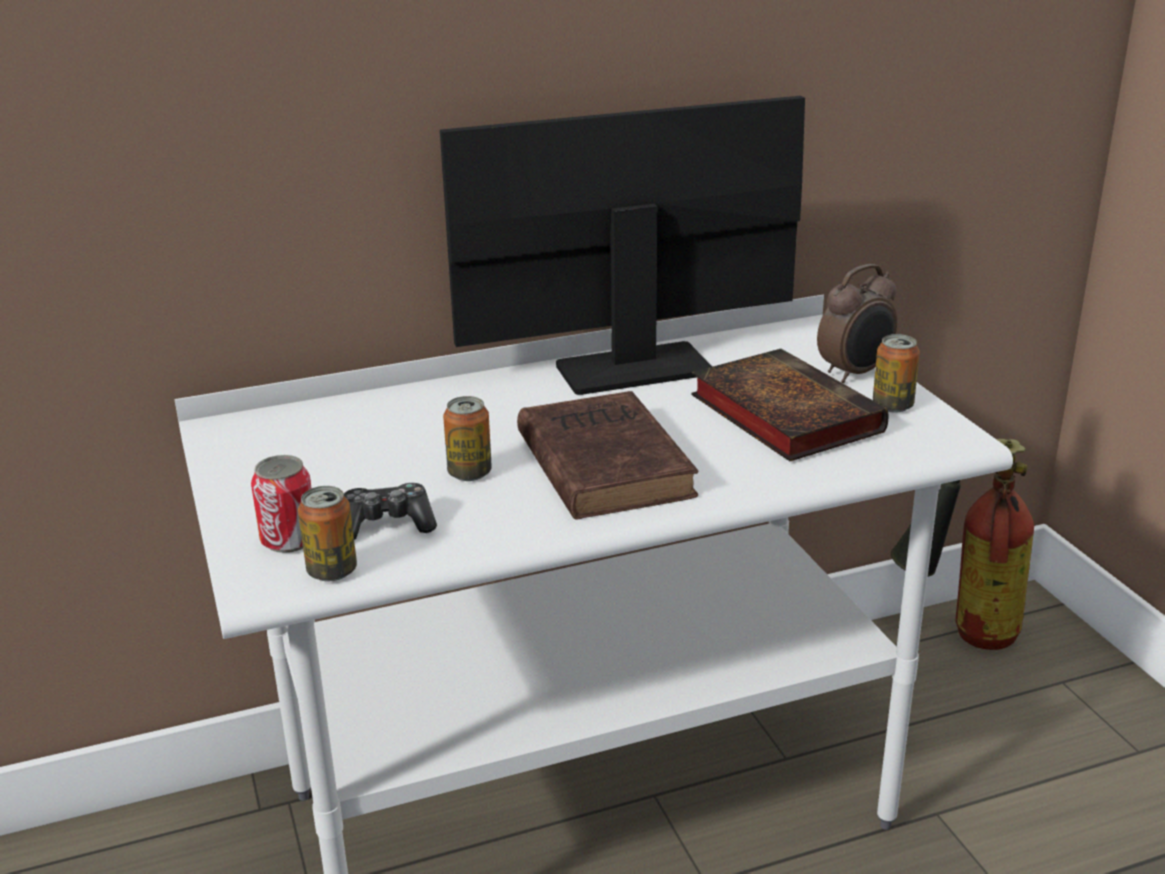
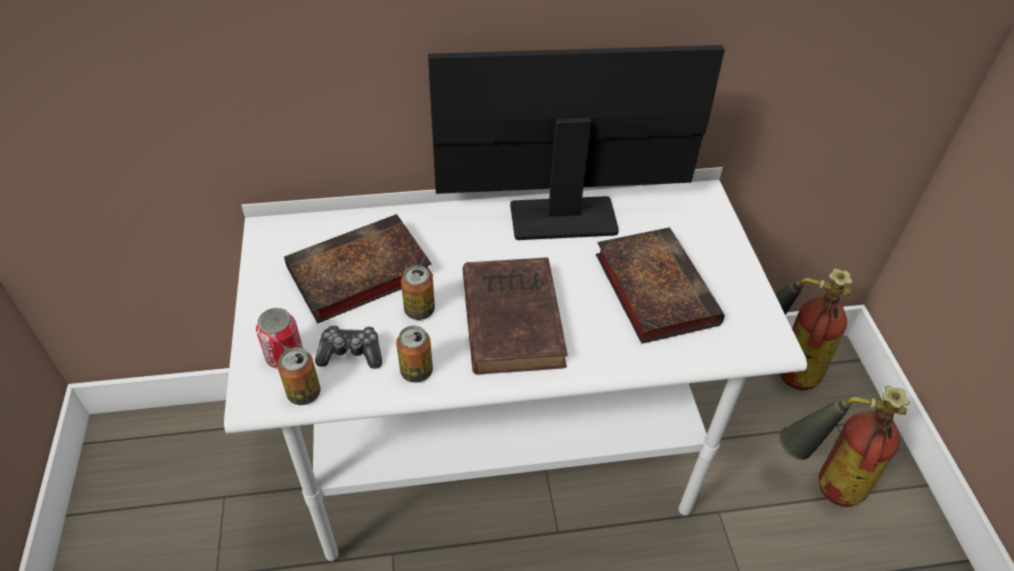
camera: 10 degrees right, 20 degrees up
(366, 453) = (357, 275): none -> book
(855, 373) = (721, 253): alarm clock -> none
(892, 406) = (736, 294): can -> can (416, 371)
(1065, 753) = (818, 483): none -> fire extinguisher

